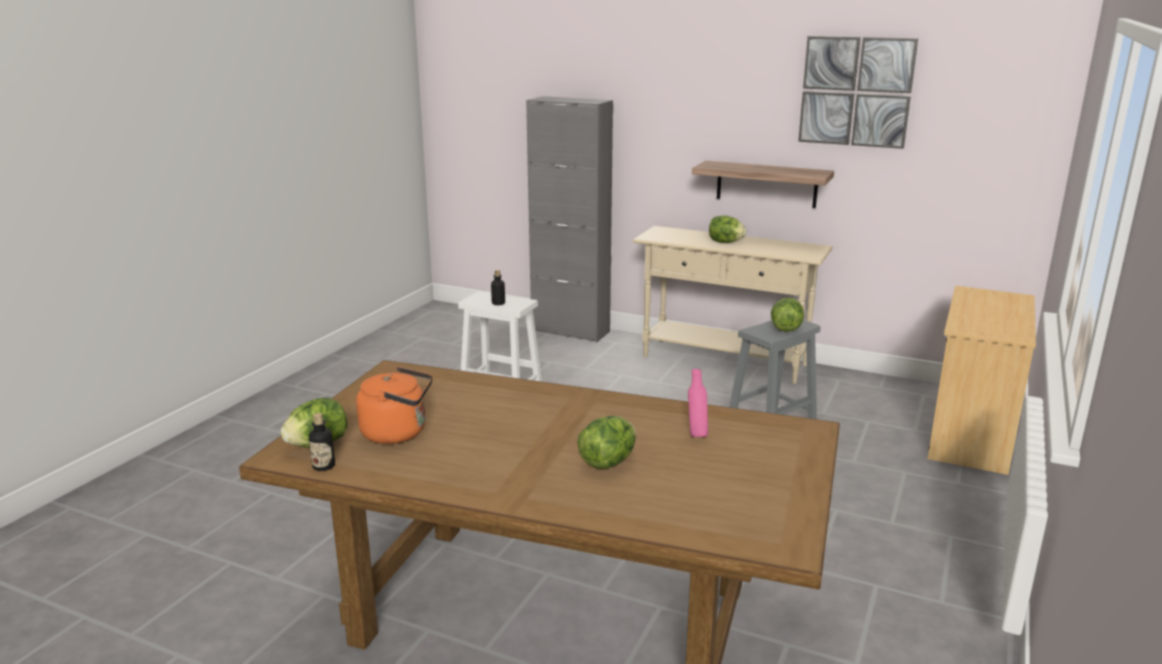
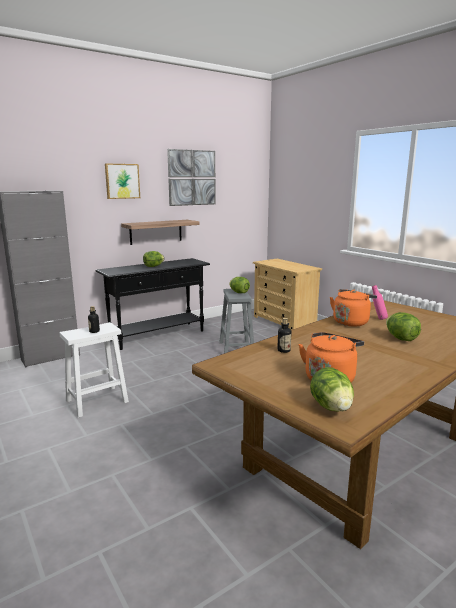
camera: 60 degrees left, 5 degrees down
(324, 466) = (371, 410): bottle -> bottle (284, 350)
(649, 416) = (351, 322): none -> orange kettle
(716, 91) = (122, 181): none -> picture
(724, 361) = (158, 336): beige console table -> black console table

